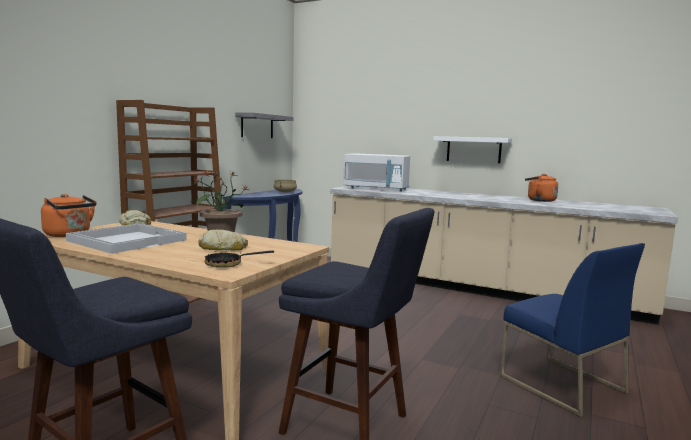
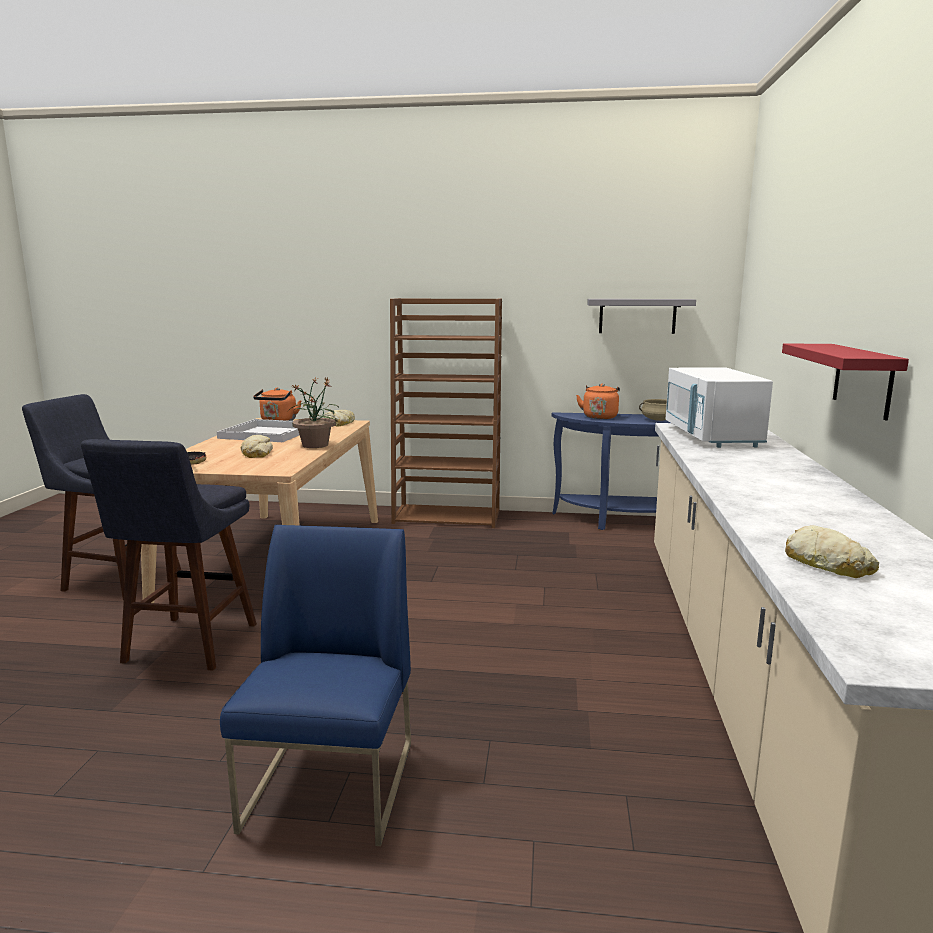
camera: 70 degrees right, 5 degrees up
(473, 149) = (862, 380): white shelf -> red shelf
(539, 200) = (845, 530): orange kettle -> orange kettle (599, 417)
(560, 384) = (331, 786): blue chair -> blue chair turned 150 degrees clockwise
(577, 205) = (827, 563): none -> bread

